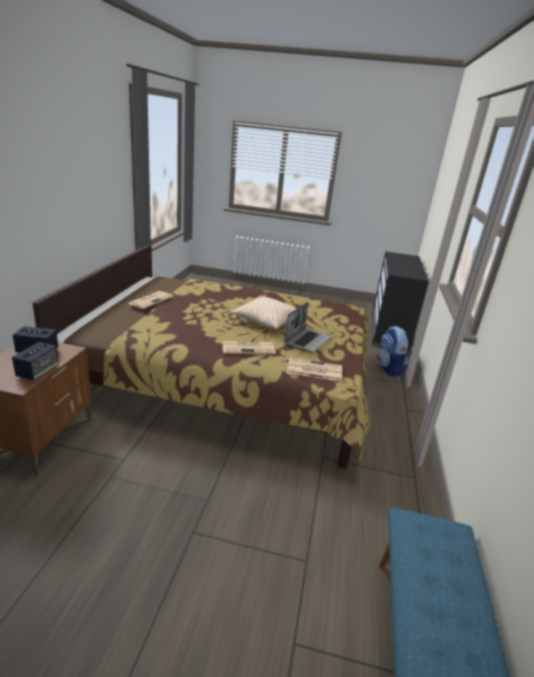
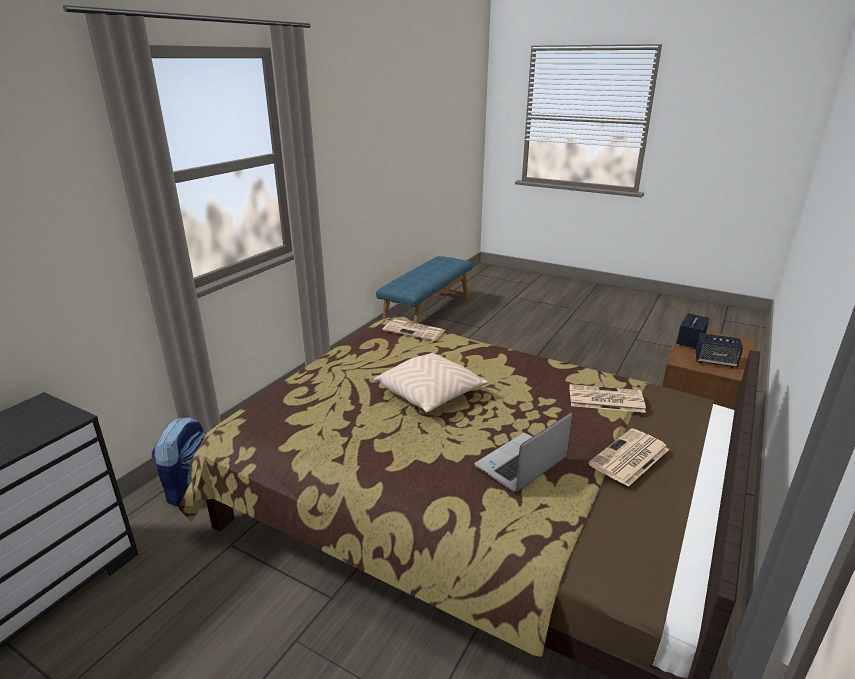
camera: 160 degrees left, 0 degrees up
(249, 348) = (474, 356): newspaper -> newspaper (604, 399)
(307, 340) = (392, 360): laptop -> laptop (521, 464)

